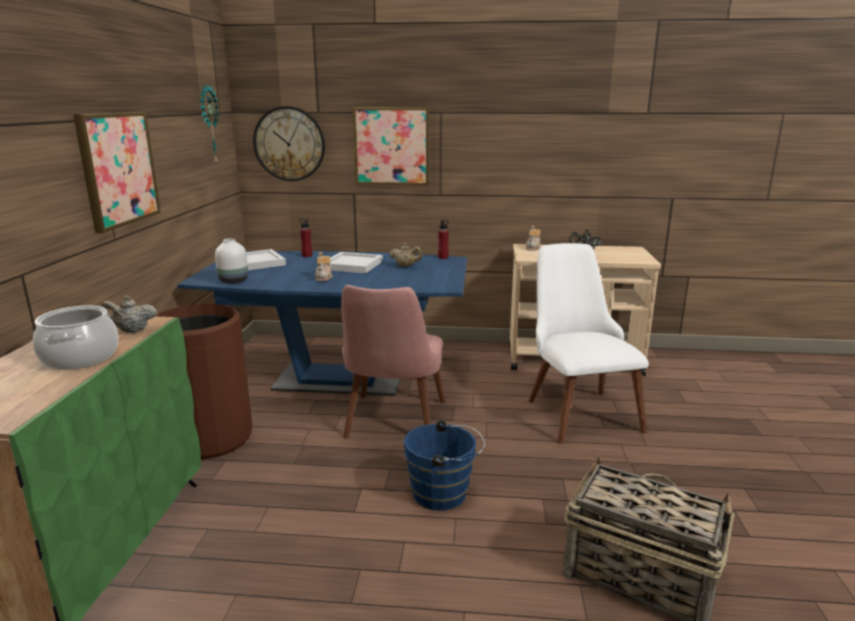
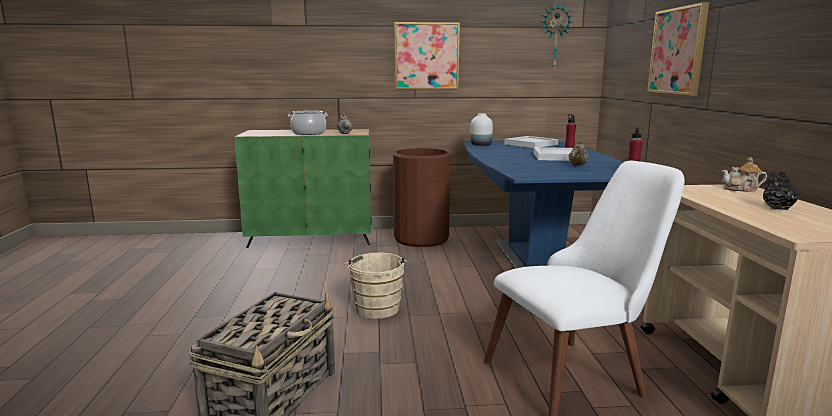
camera: 80 degrees right, 5 degrees down
(289, 144) = (624, 53): wall clock -> none
(324, 278) = (511, 155): teapot -> none
(393, 426) = (469, 285): pink chair -> none
(444, 494) = (377, 310): blue bucket -> beige bucket

